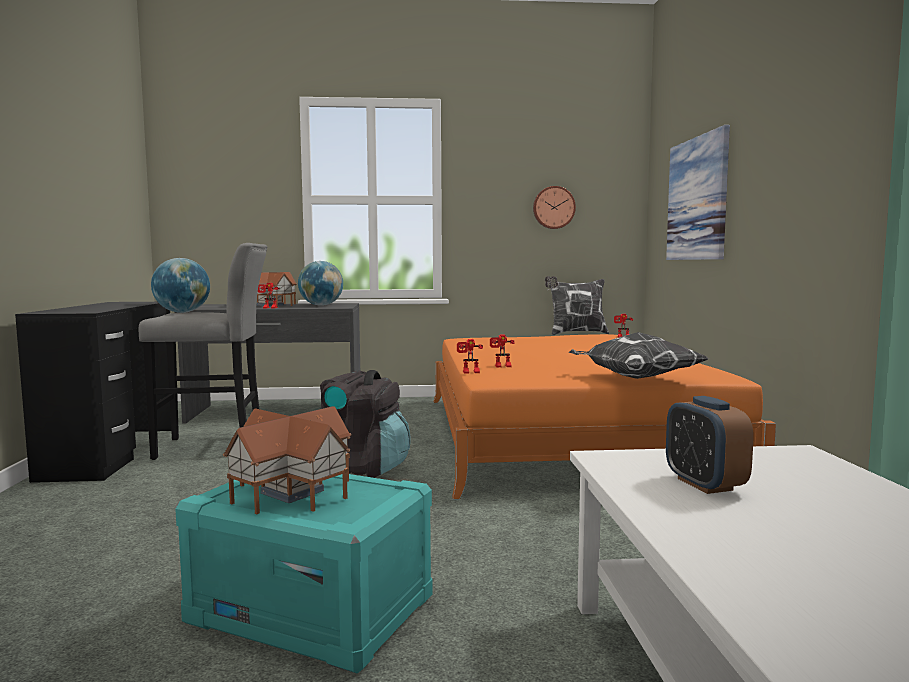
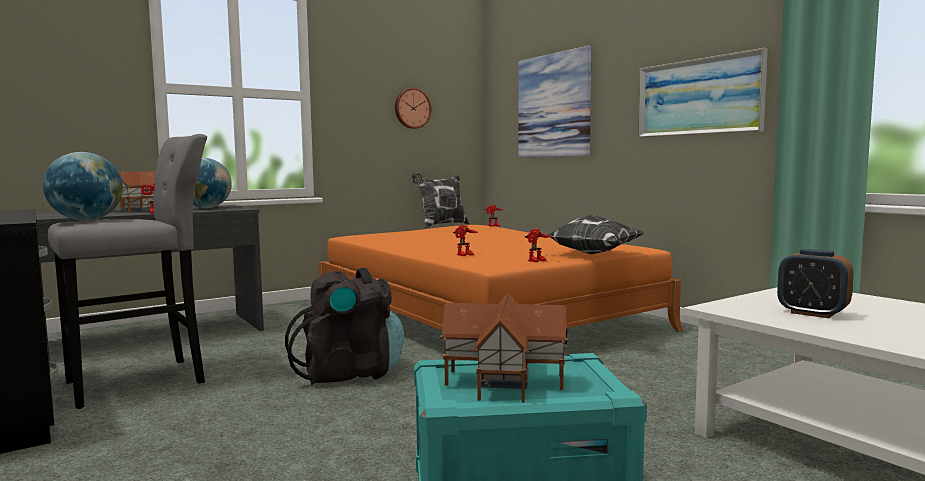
camera: 30 degrees left, 0 degrees up
(470, 372) = (453, 262): toy robot -> toy robot (537, 261)
(823, 184) = (698, 97): none -> picture

